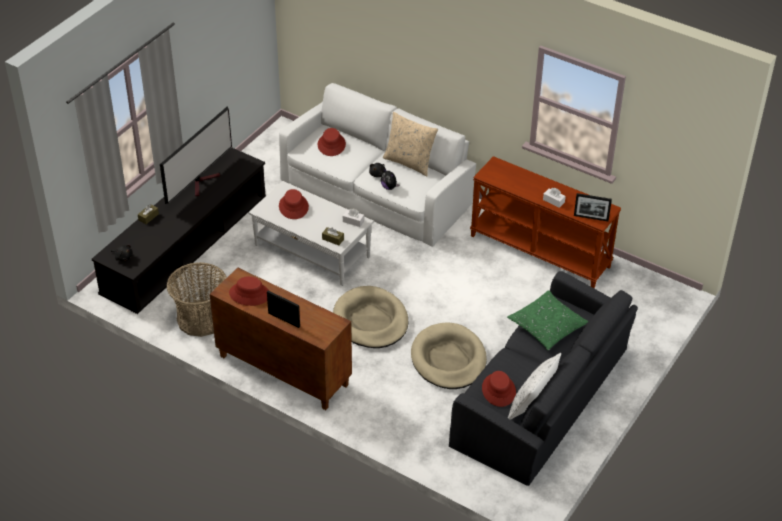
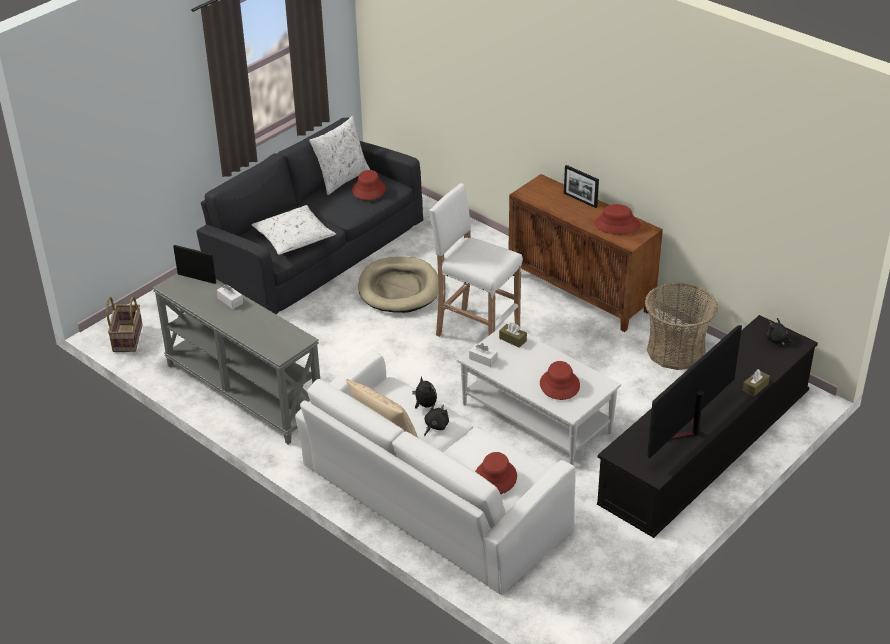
camera: 170 degrees left, 5 degrees down
(371, 320) = (476, 332): beige dog bed -> white stool
(540, 251) = (242, 392): brown console table -> grey console table
(547, 326) = (294, 237): green pillow -> white pillow
(658, 287) = (127, 338): none -> basket

